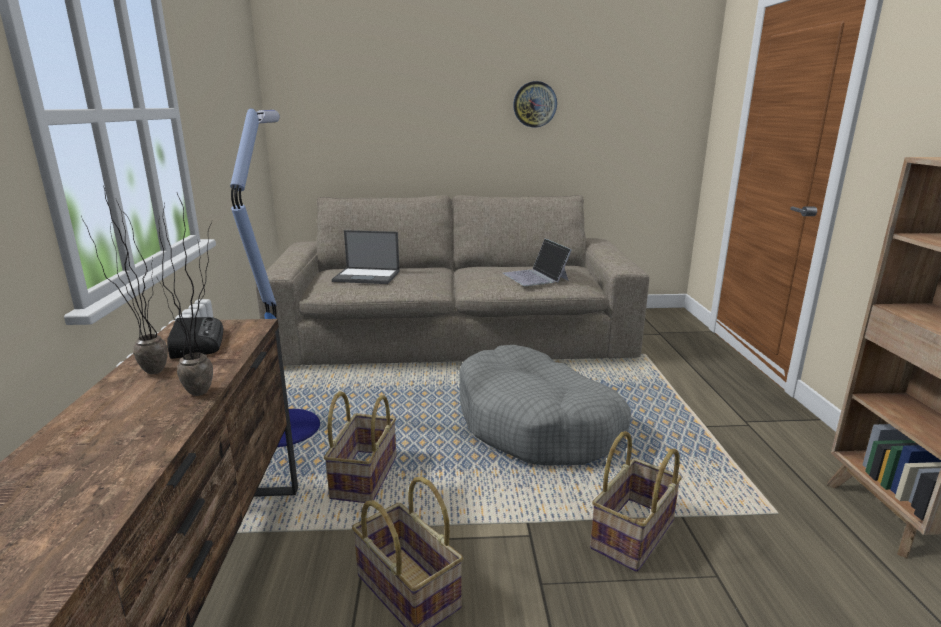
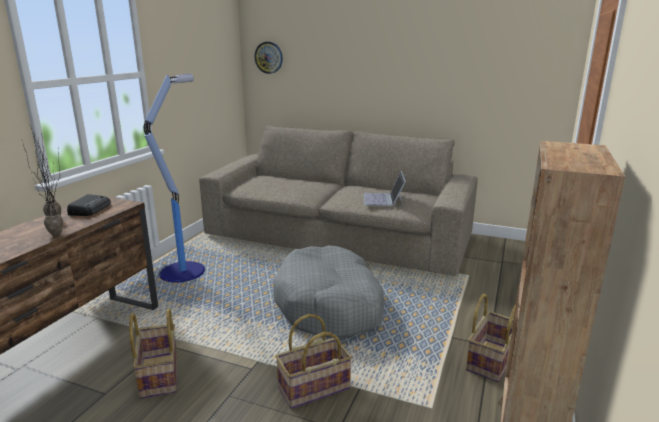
camera: 25 degrees right, 0 degrees up
(363, 477) = (196, 310): basket -> basket (490, 360)
(367, 276) = (273, 183): laptop -> none
(535, 104) = (423, 64): wall clock -> wall clock (269, 57)

